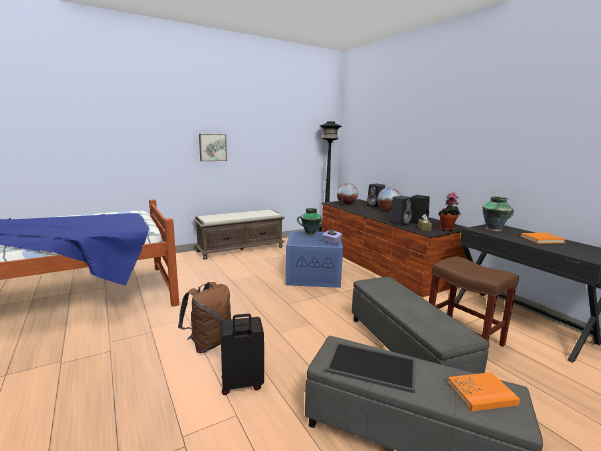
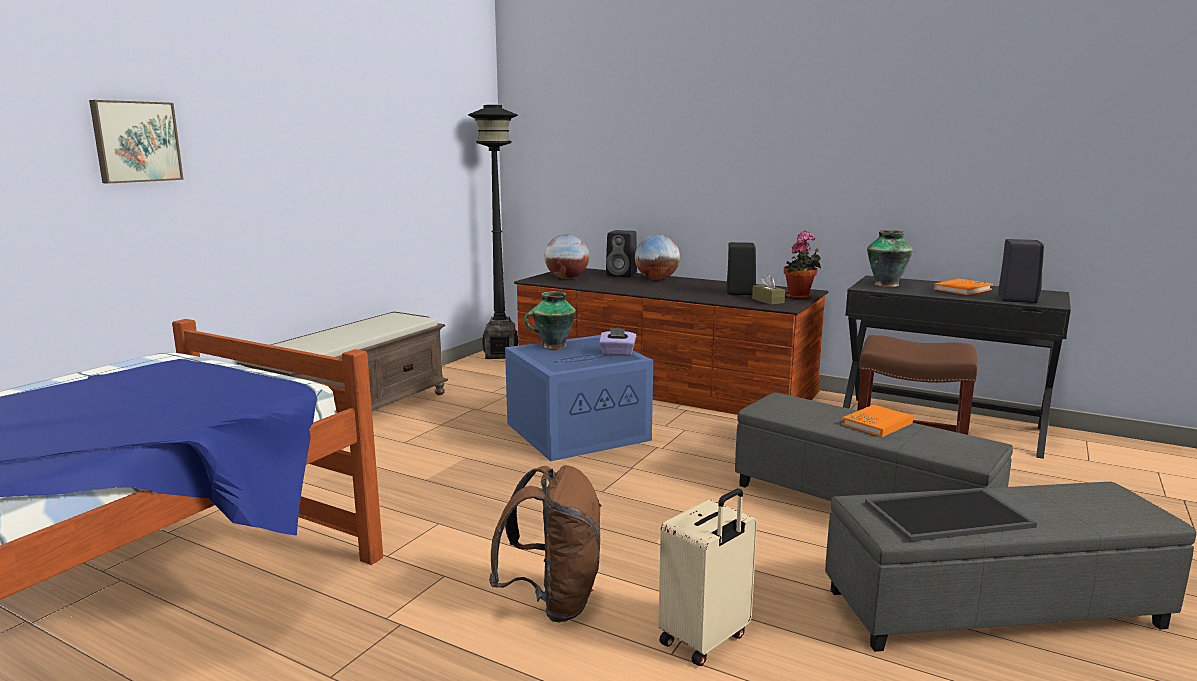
camera: 30 degrees left, 0 degrees up
(212, 147) = (263, 173): picture -> picture (136, 141)
(242, 384) = (705, 640): black suitcase -> beige suitcase
(400, 223) = (719, 298): black speaker -> black speaker (1016, 299)
(481, 393) = (1090, 502): orange book -> orange book (877, 423)

